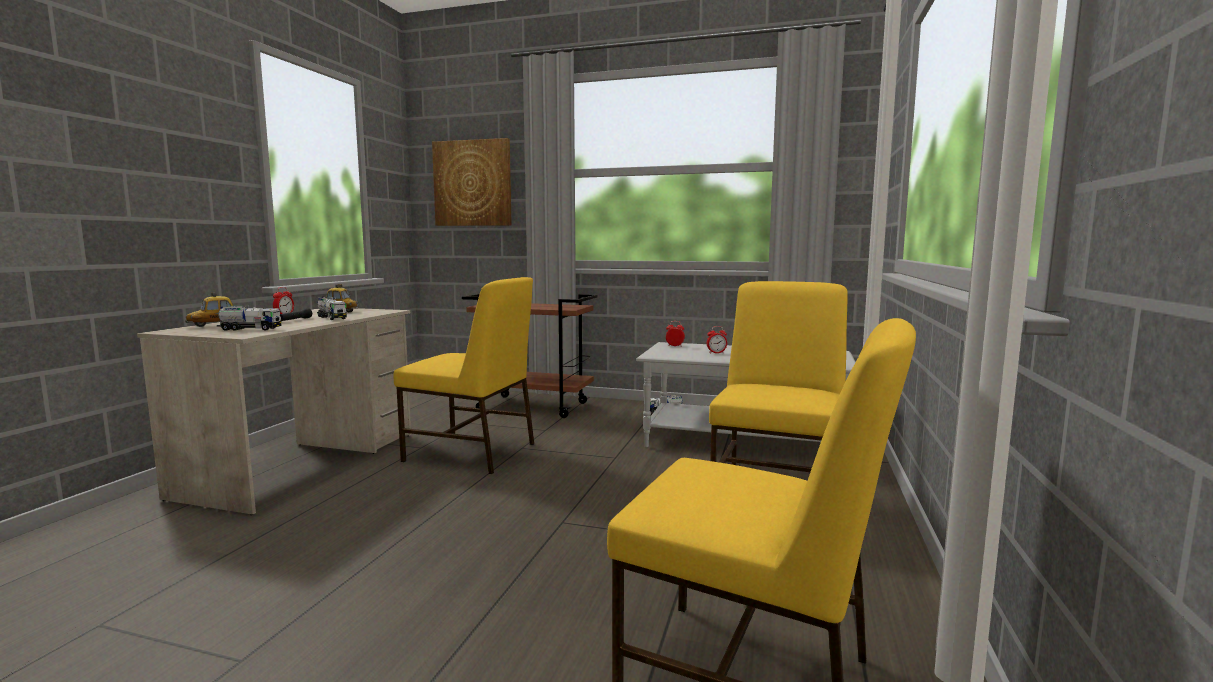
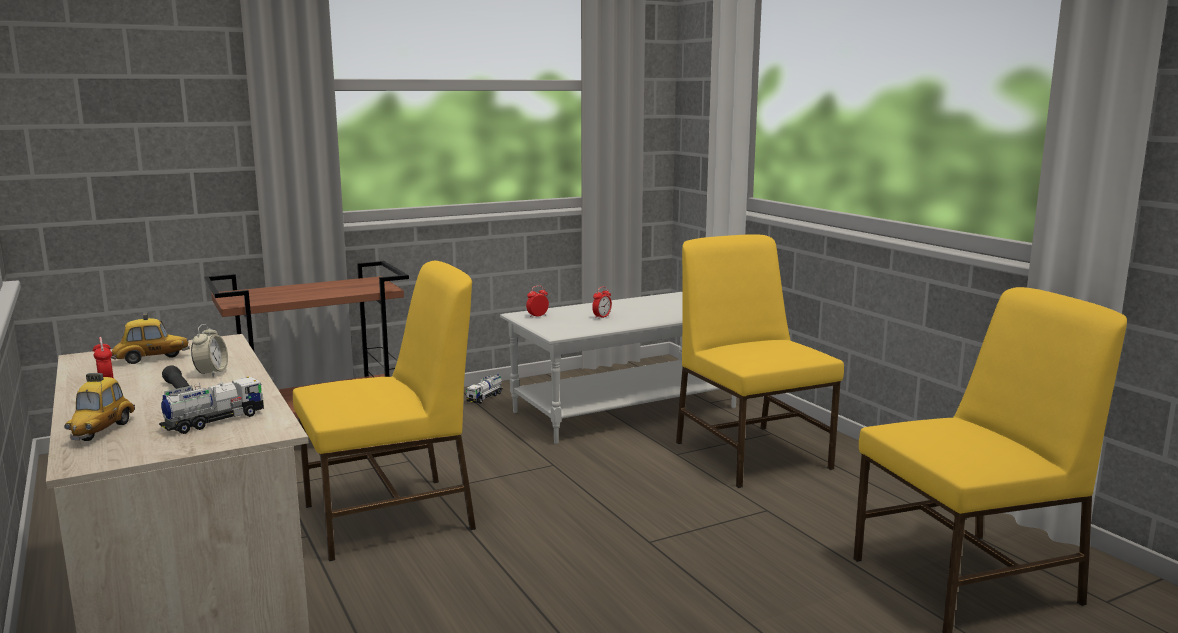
camera: 45 degrees left, 5 degrees up
(331, 318) = (211, 373): toy truck -> alarm clock
(472, 183) = (130, 95): picture -> none

